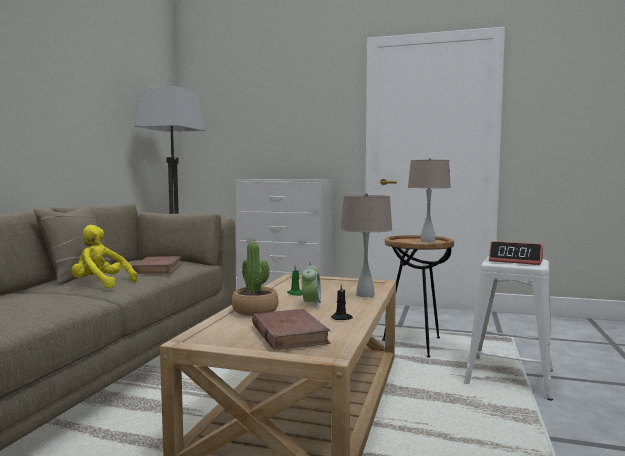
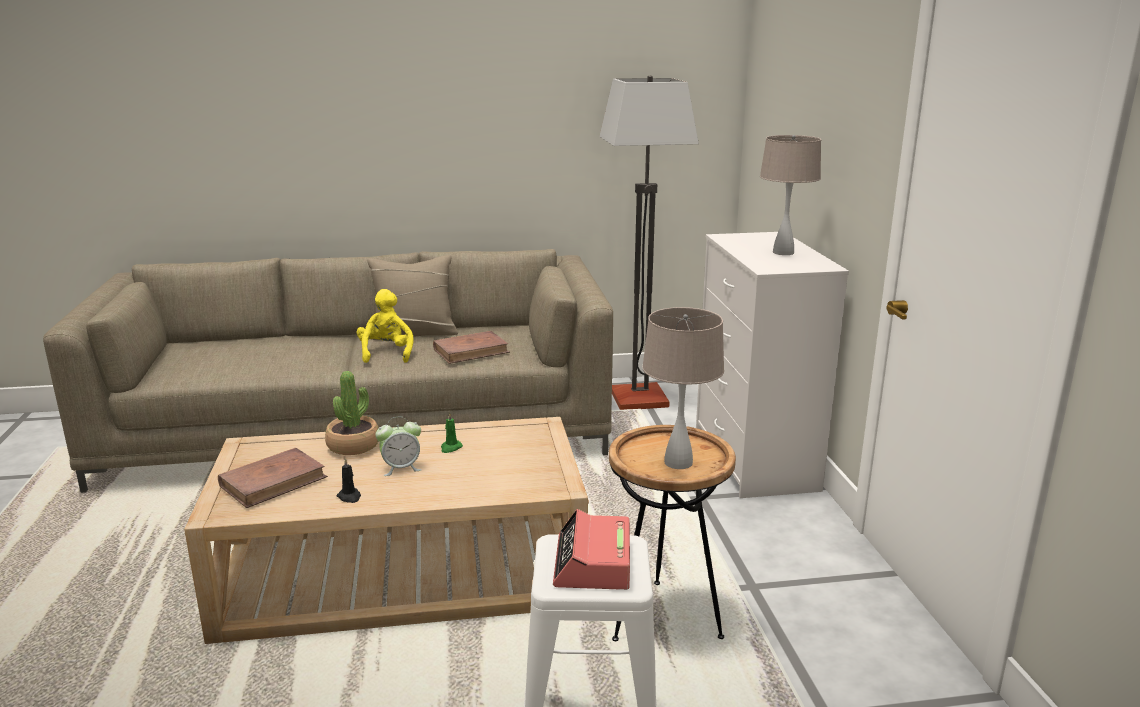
camera: 65 degrees right, 15 degrees up
(365, 295) = (468, 490): beige table lamp -> beige table lamp (783, 252)

